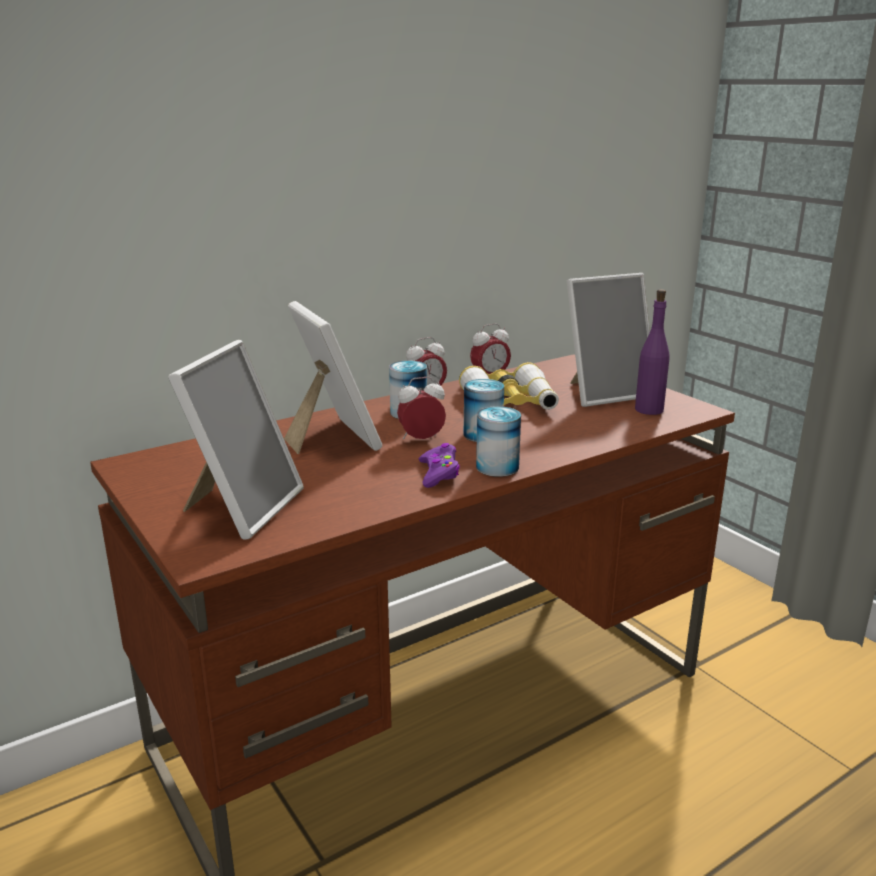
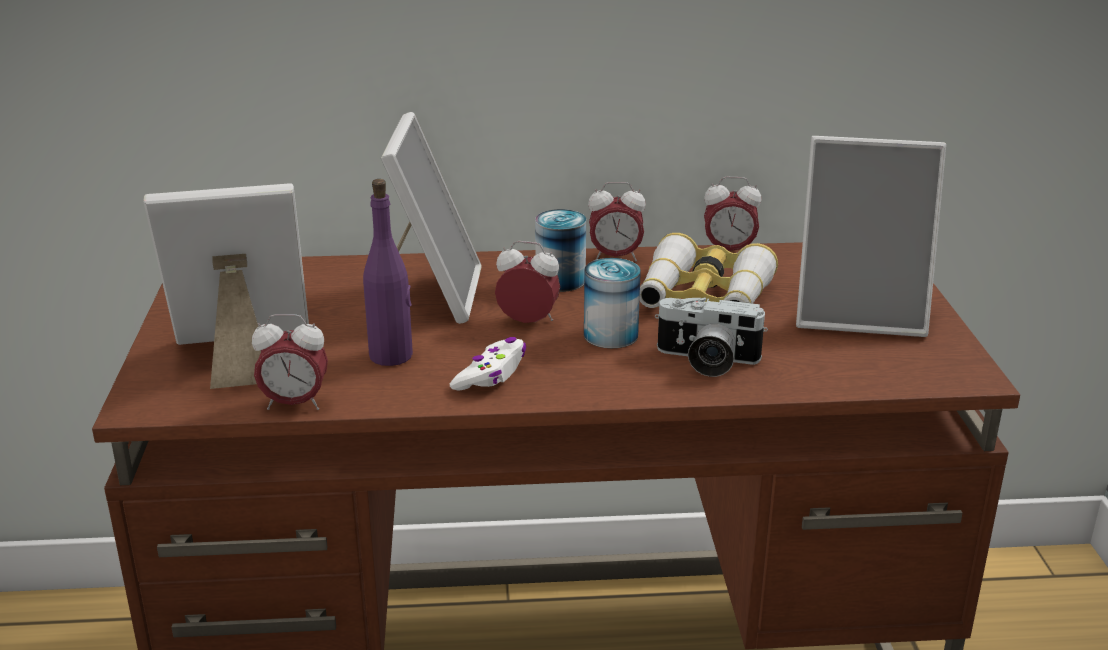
camera: 30 degrees right, 5 degrees up
(241, 507) = (241, 357): picture frame -> picture frame turned 150 degrees counterclockwise
(325, 525) = (295, 404): none -> alarm clock
(439, 473) = (491, 374): purple game controller -> white game controller
(497, 467) = (569, 386): can -> none
(558, 435) = (706, 361): none -> camera
(649, 410) = (888, 356): purple bottle -> purple bottle (391, 355)

